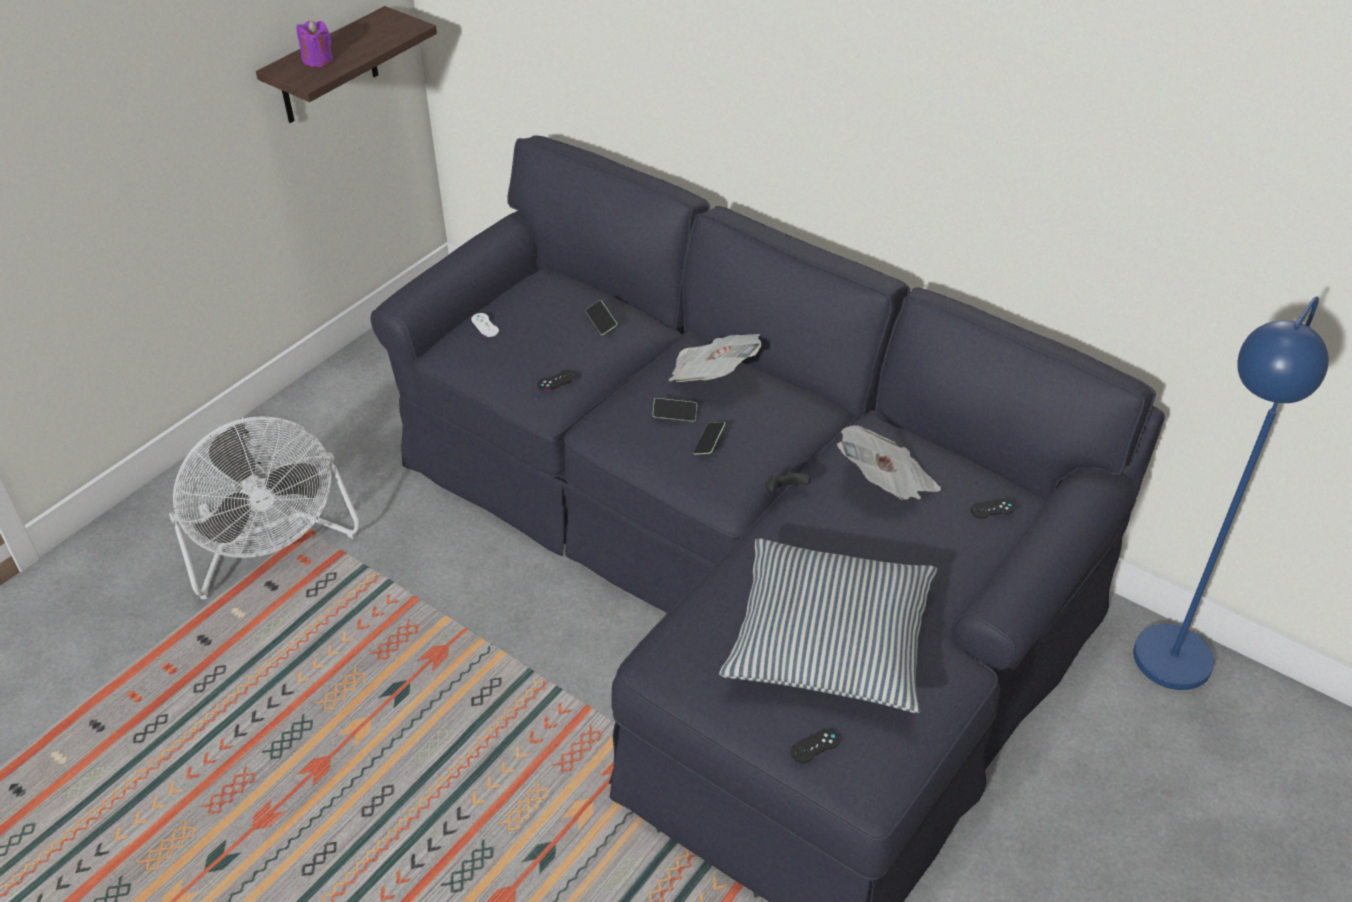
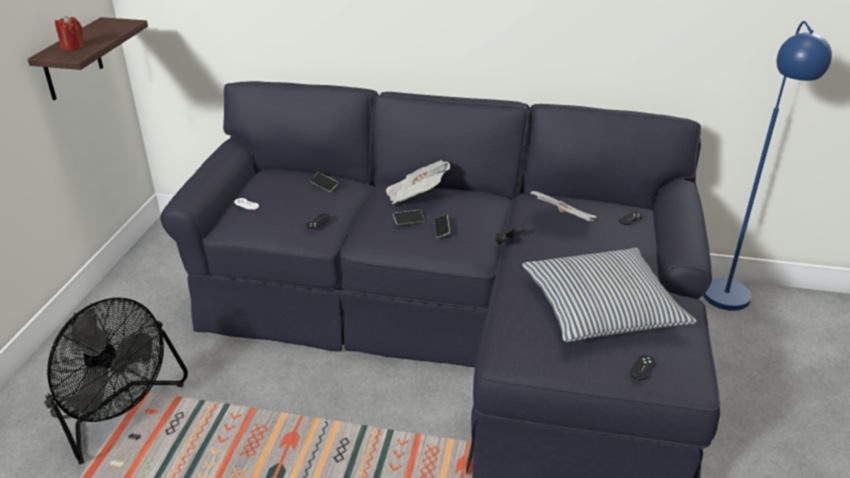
camera: 25 degrees left, 10 degrees down
(263, 548) = (113, 414): white fan -> black fan
(318, 60) = (73, 47): purple candle -> red candle

